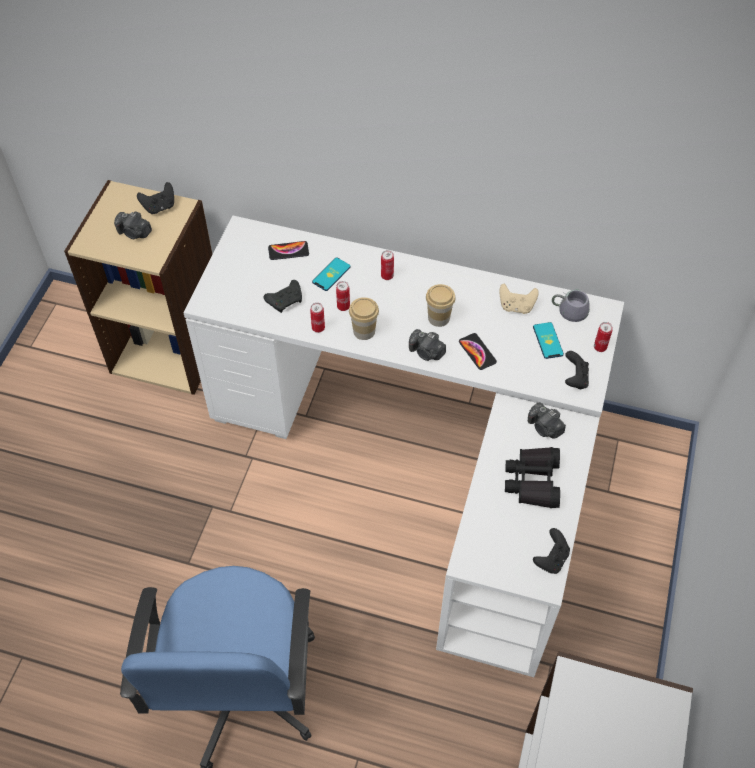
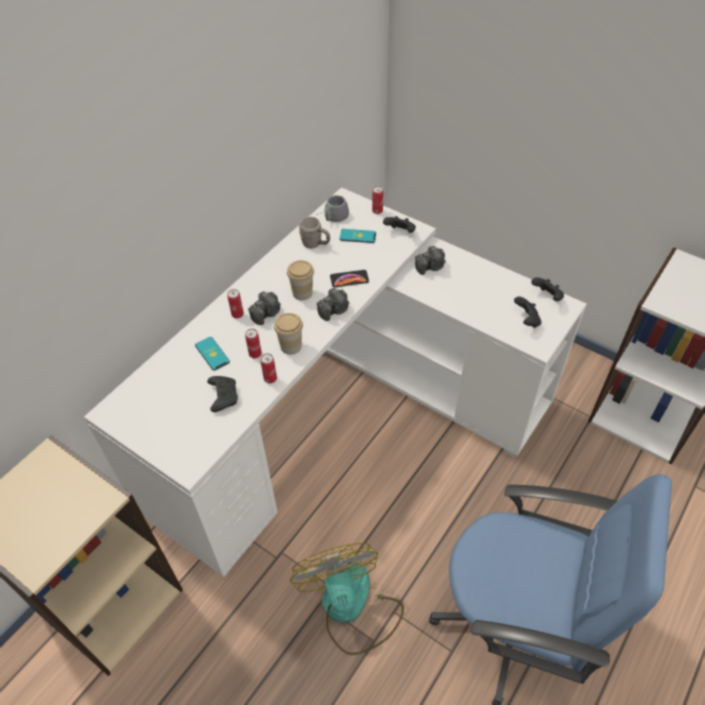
camera: 70 degrees left, 5 degrees down
(134, 233) = (53, 511): camera -> camera (267, 313)
(159, 207) = (31, 477): black game controller -> black game controller (526, 320)
(214, 534) = (351, 607): none -> fan
(288, 251) = (163, 380): phone -> none
(516, 306) = (315, 244): beige game controller -> grey mug
(533, 481) = (477, 287): black binoculars -> none

